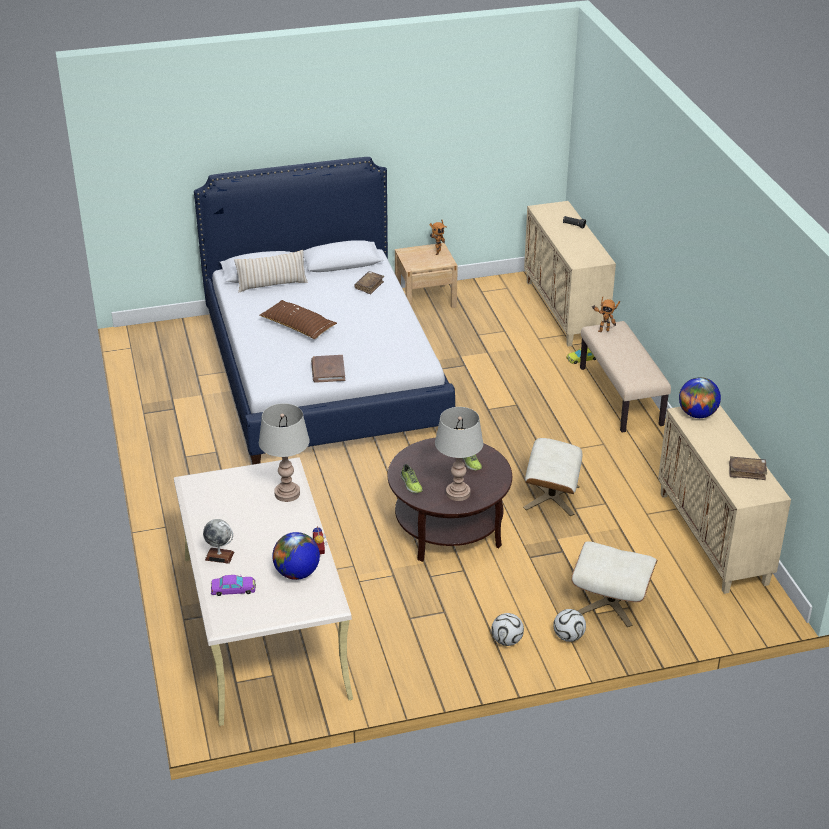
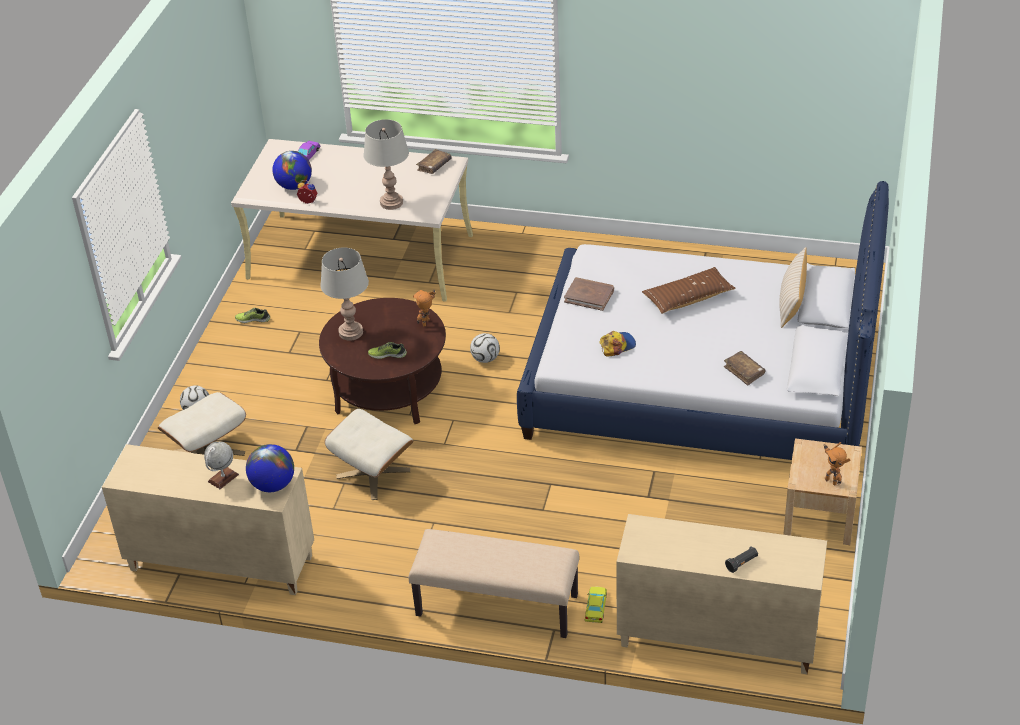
camera: 120 degrees right, 5 degrees up
(219, 556) = (347, 157): globe -> globe (223, 478)
(380, 343) = (617, 345): none -> cap
(410, 484) = (387, 309): shoe -> shoe (253, 319)
(506, 641) = (226, 375): football -> football (485, 359)
(603, 330) = (550, 557): toy robot -> toy robot (428, 323)
(747, 471) = (162, 476): brown book -> brown book (434, 166)

